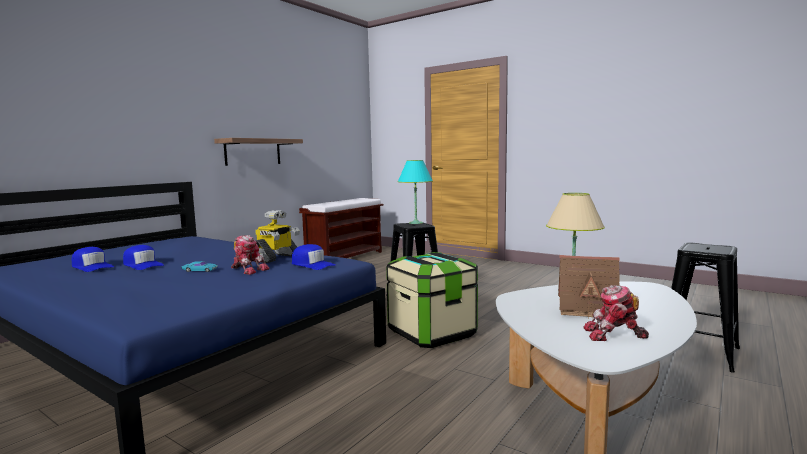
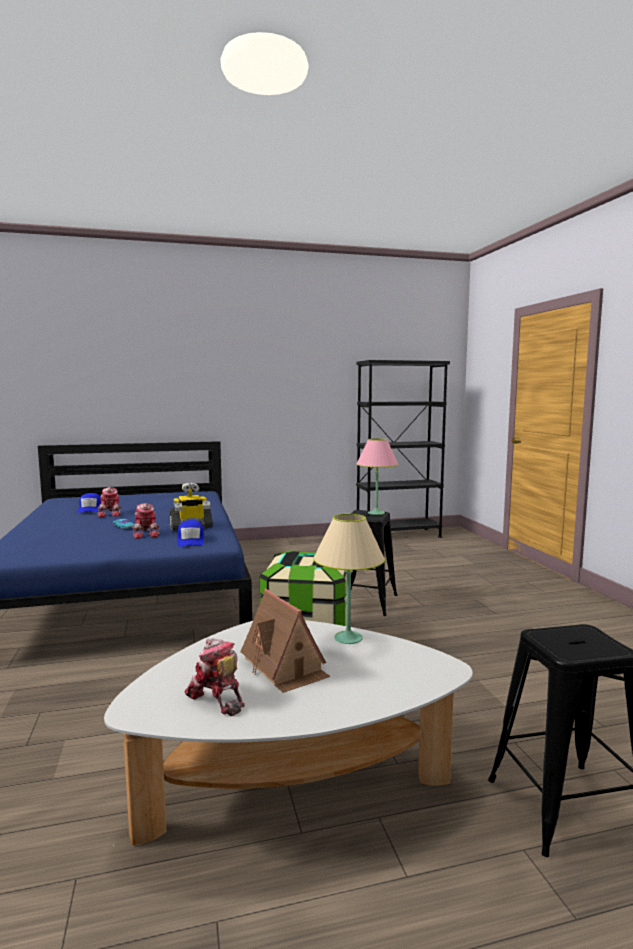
camera: 40 degrees right, 0 degrees up
(142, 265) = (111, 513): blue cap -> toy robot
(253, 152) = (293, 413): shelf -> none
(345, 257) = (398, 535): brown bench -> black bookcase
(415, 223) = (376, 513): turquoise table lamp -> pink table lamp

